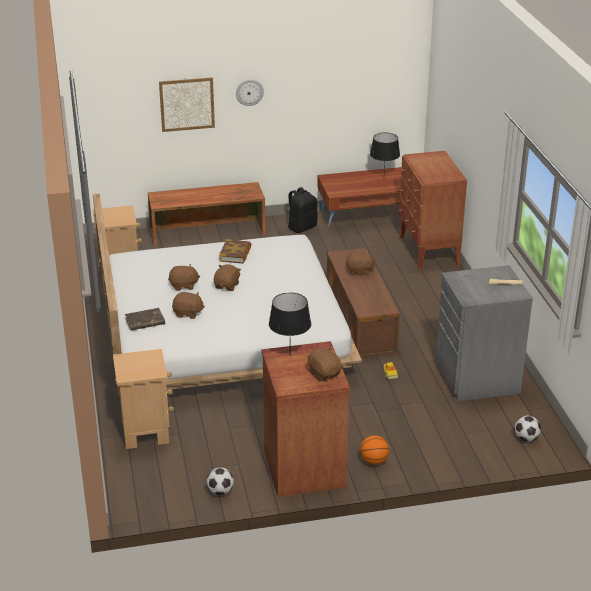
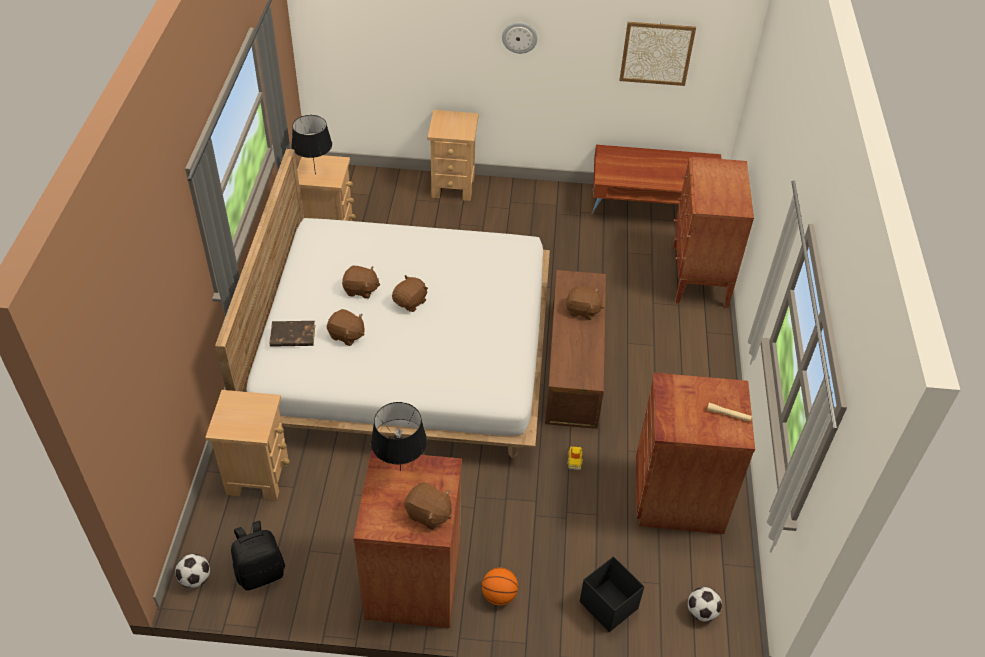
camera: 15 degrees right, 15 degrees up
(187, 103) = (440, 38): picture -> picture (657, 53)
(208, 231) = (453, 187): brown bench -> beige nightstand
(220, 492) = (302, 592): football -> football (195, 579)
(235, 254) = (441, 254): book -> none
(302, 227) = (563, 205): black backpack -> black backpack (261, 572)
(324, 373) = (428, 514): brown plush toy -> brown plush toy turned 135 degrees clockwise
(384, 179) = (673, 167): black table lamp -> black table lamp (315, 174)
(457, 449) = (608, 604): none -> black storage box
(478, 379) = (678, 497): grey dresser -> brown dresser

